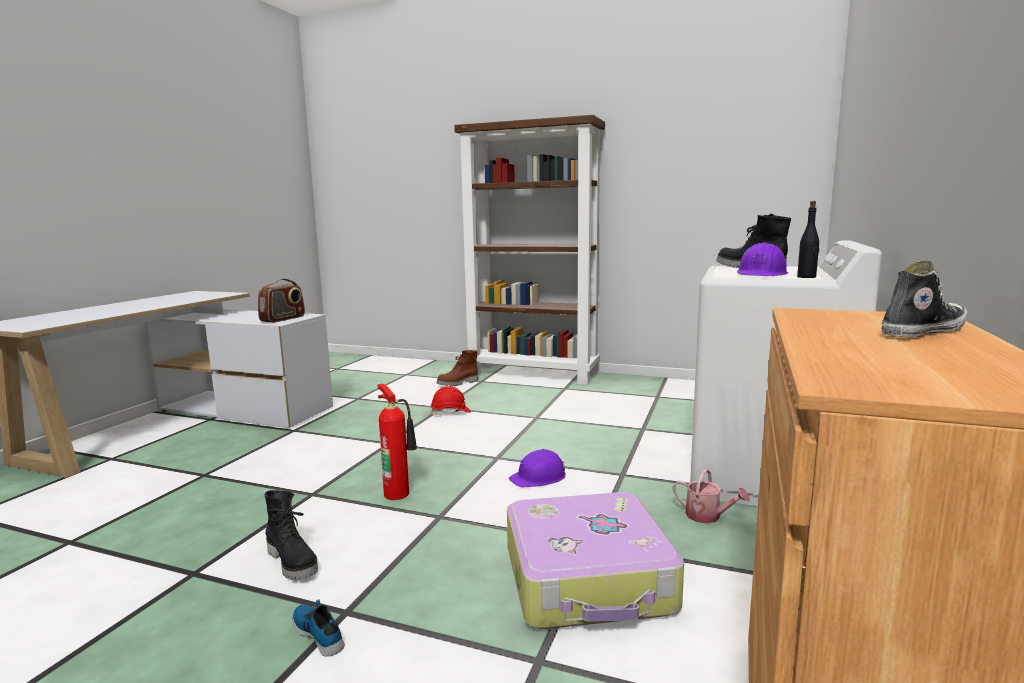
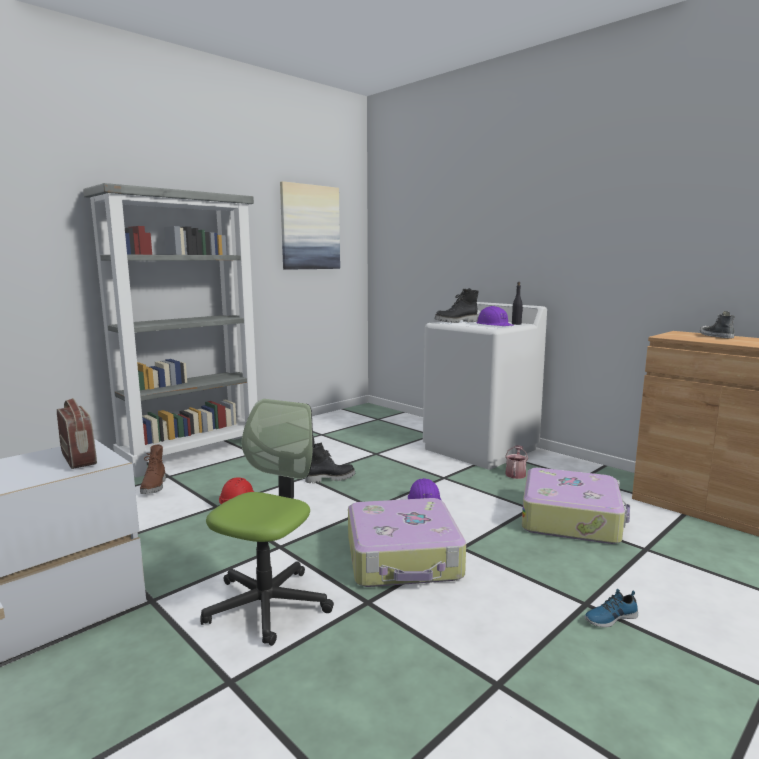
camera: 65 degrees left, 0 degrees up
(293, 562) = (503, 622): black boot -> black boot (330, 478)
(297, 461) = (267, 604): none -> office chair
(398, 492) = (404, 558): fire extinguisher -> suitcase
(533, 374) = (193, 454): brown bookcase -> grey bookcase
(707, 516) = (515, 473): watering can -> watering can turned 45 degrees counterclockwise
(722, 140) = (310, 227): none -> picture

